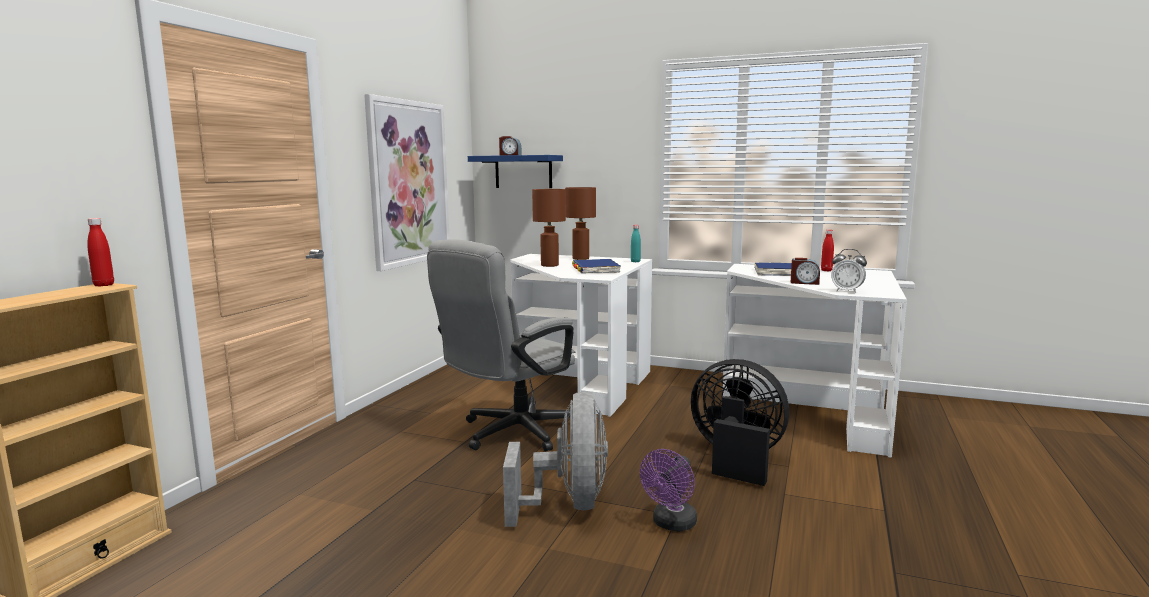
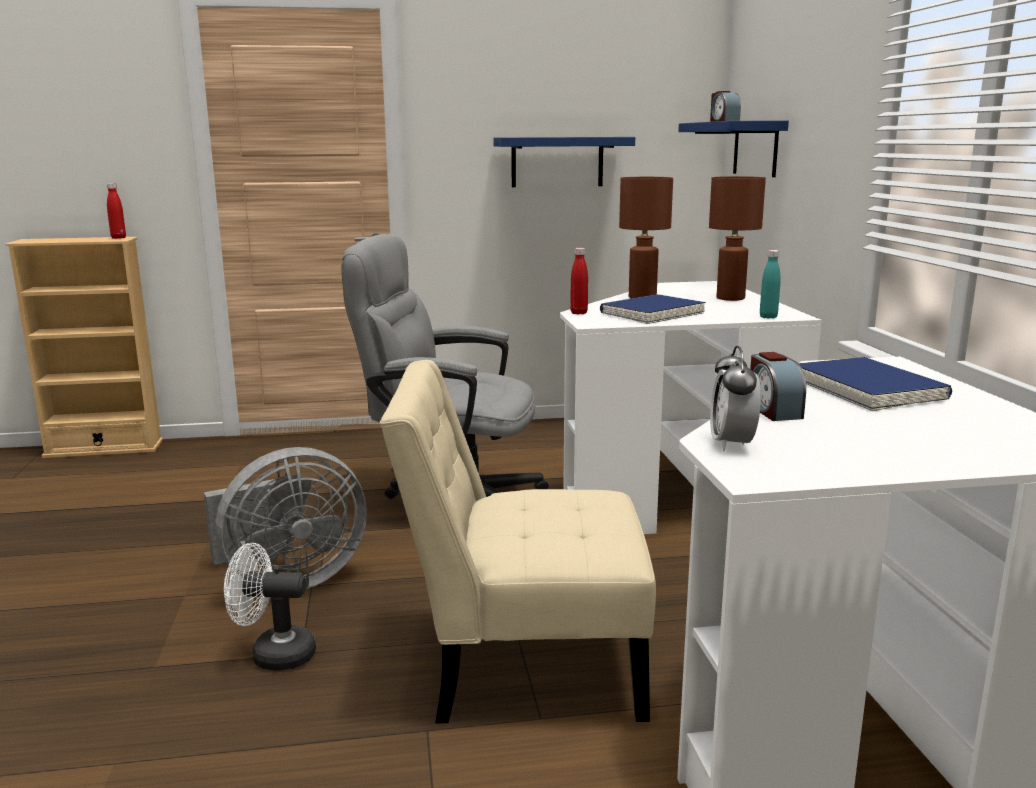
camera: 60 degrees right, 5 degrees up
(409, 183) = (557, 162): picture -> blue shelf
(671, 524) = (273, 654): purple fan -> white fan
(736, 458) = (523, 663): black fan -> beige chair
(826, 270) = (982, 413): red bottle -> red bottle (579, 313)

